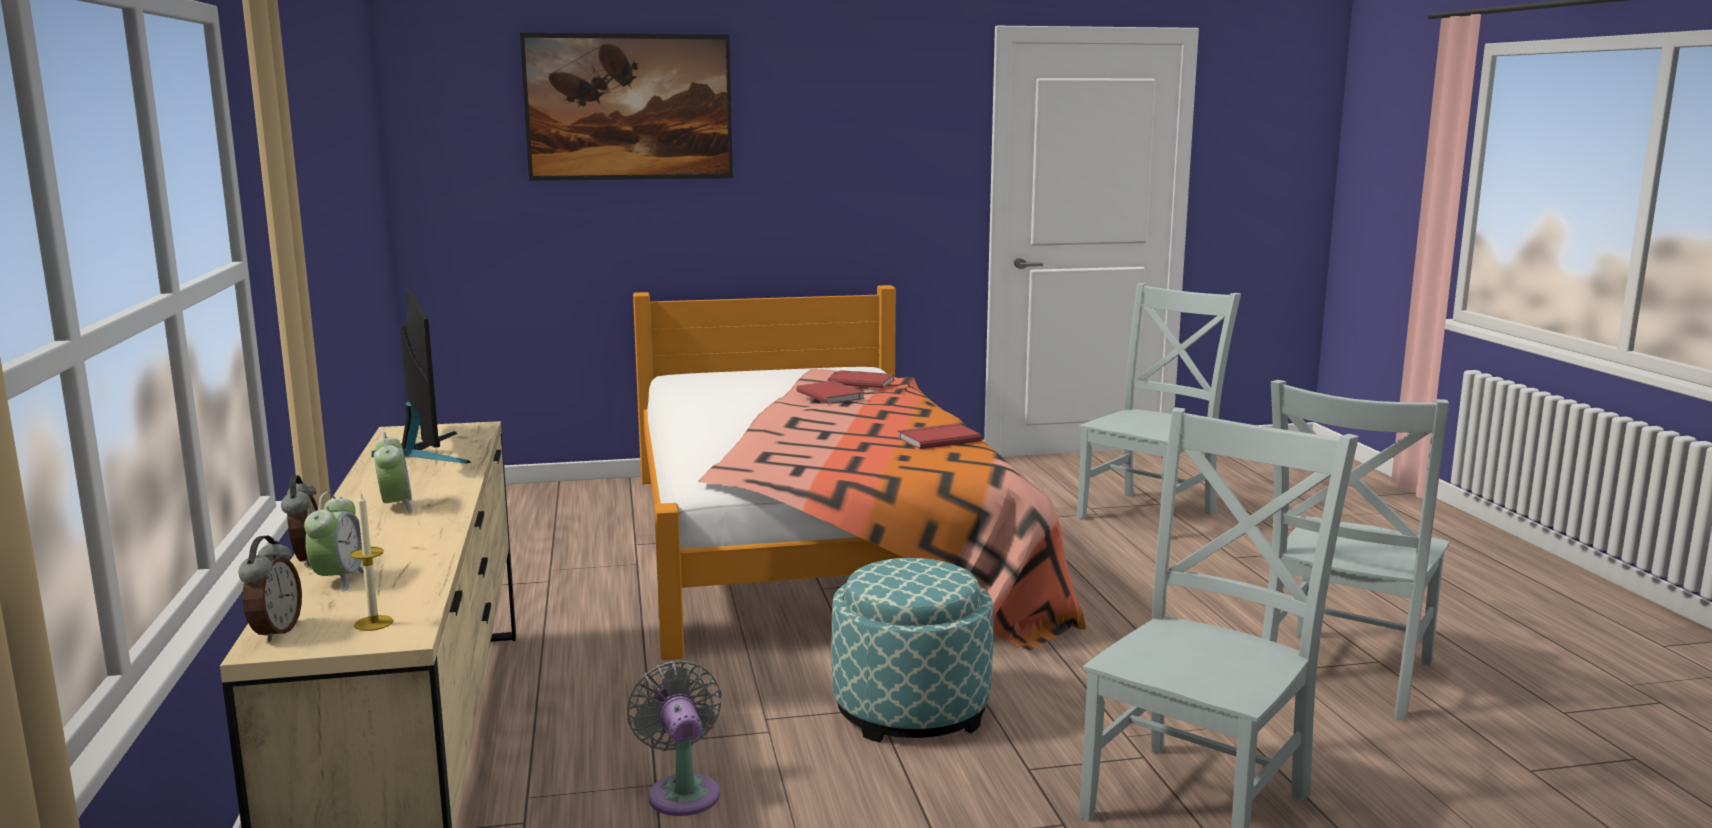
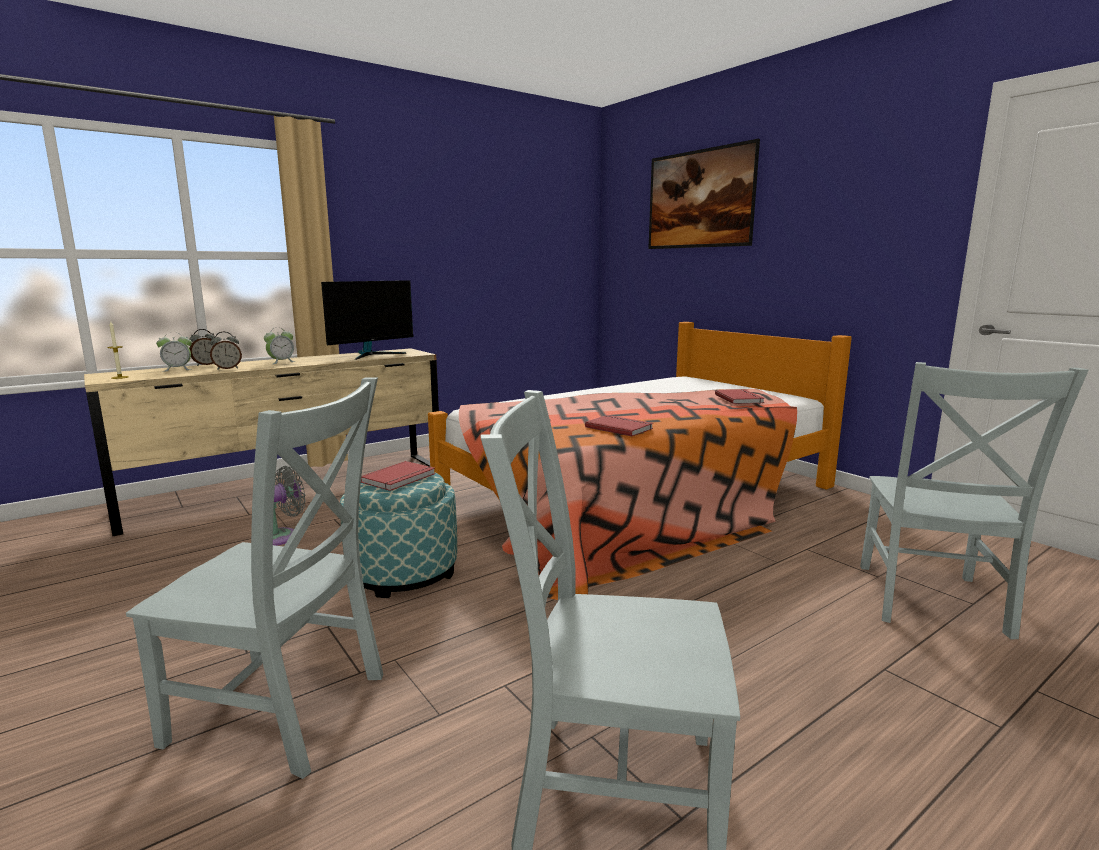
camera: 65 degrees right, 0 degrees up
(274, 632) = (116, 372): alarm clock -> alarm clock (228, 368)
(831, 395) = (683, 397): red book -> red book (400, 478)
(1150, 513) = (930, 602): grey chair -> grey chair turned 90 degrees clockwise

